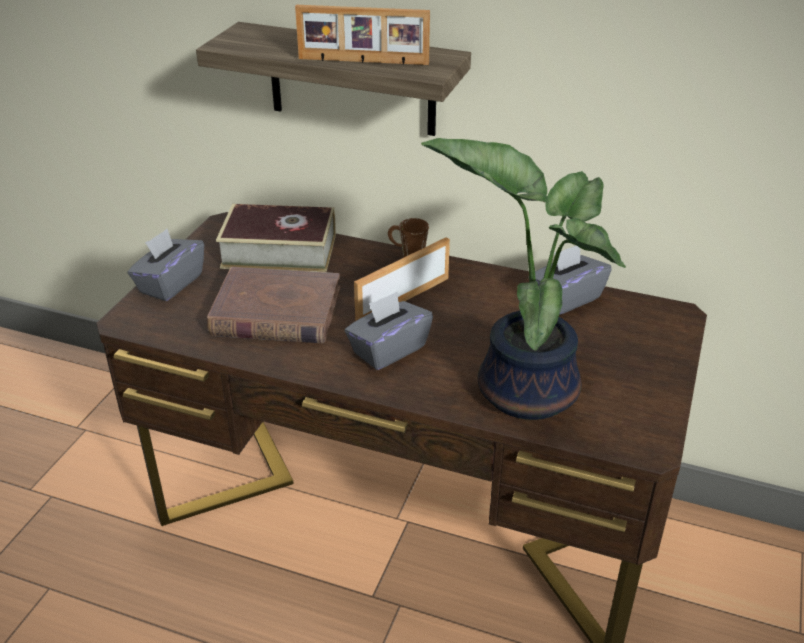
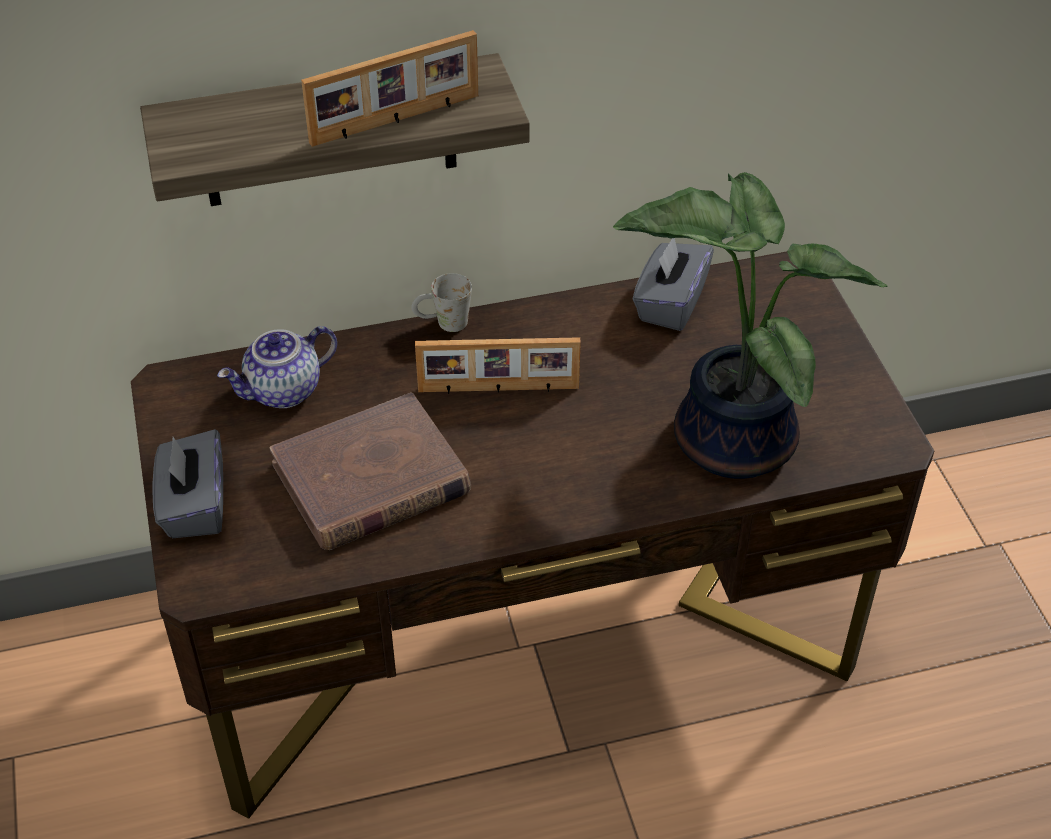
camera: 35 degrees left, 10 degrees up
(279, 251) = (284, 392): book -> teapot
(388, 350) = (548, 464): grey tissue box -> none
(402, 299) = (498, 390): picture frame -> picture frame turned 105 degrees counterclockwise
(407, 254) = (443, 323): brown mug -> white mug

